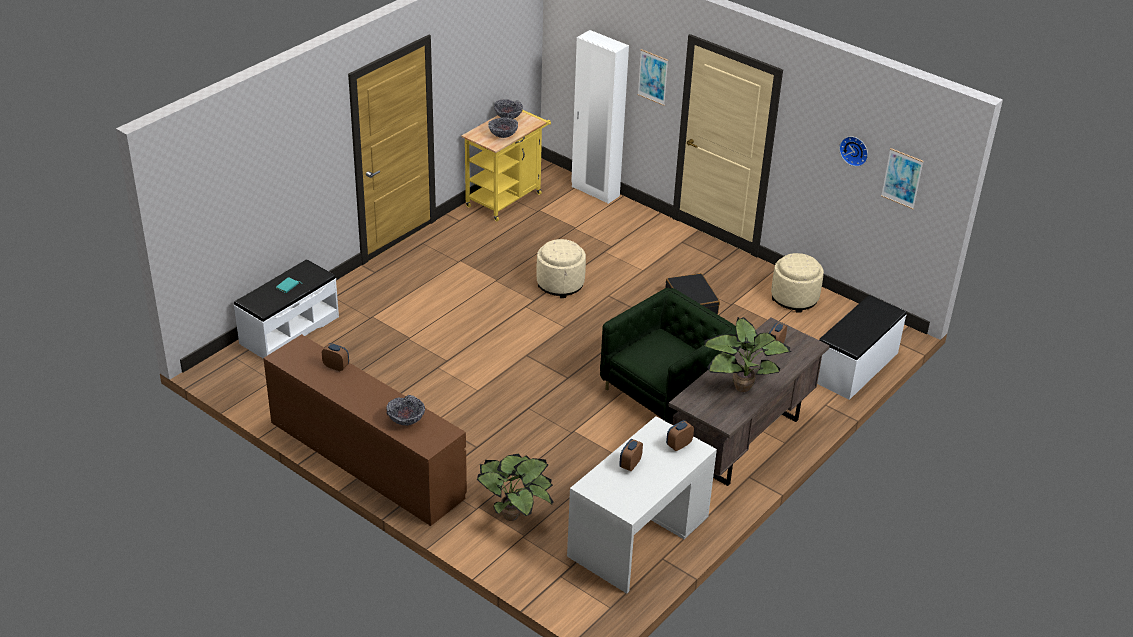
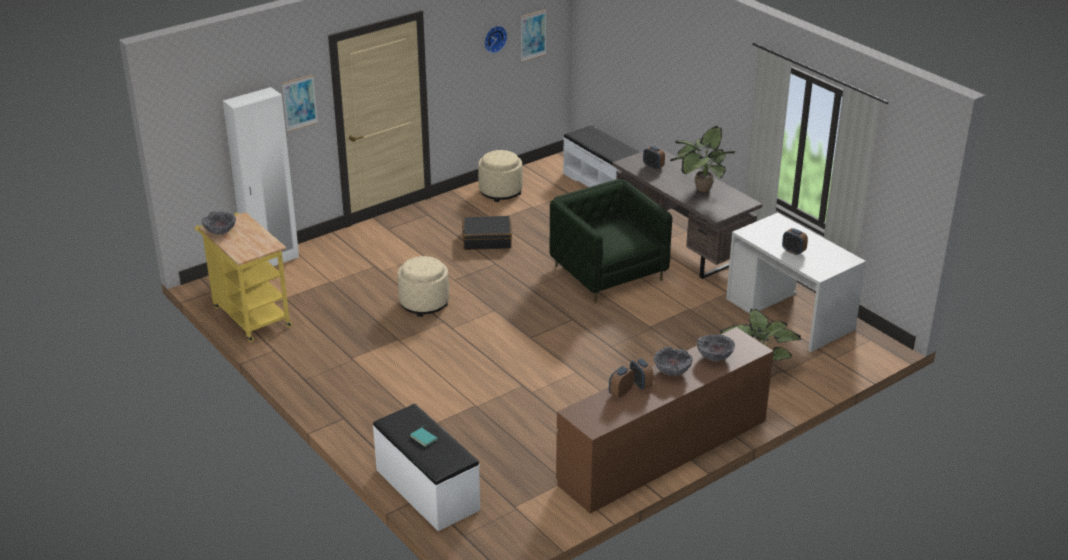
camera: 75 degrees left, 5 degrees down
(503, 135) = (256, 239): bowl -> bowl (672, 372)
(678, 445) = (771, 227): alarm clock -> alarm clock (640, 384)

